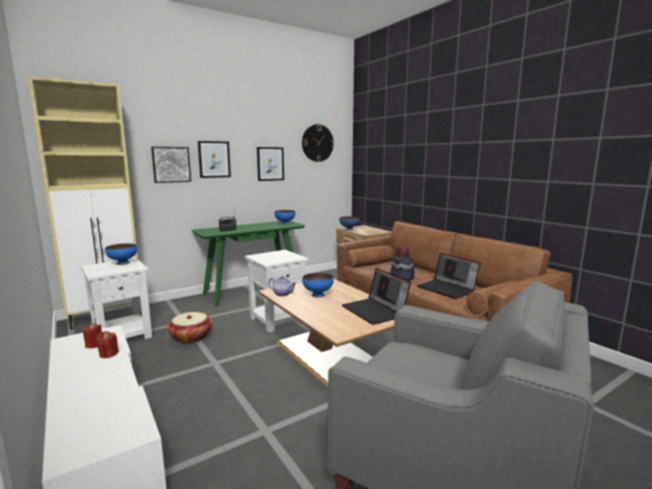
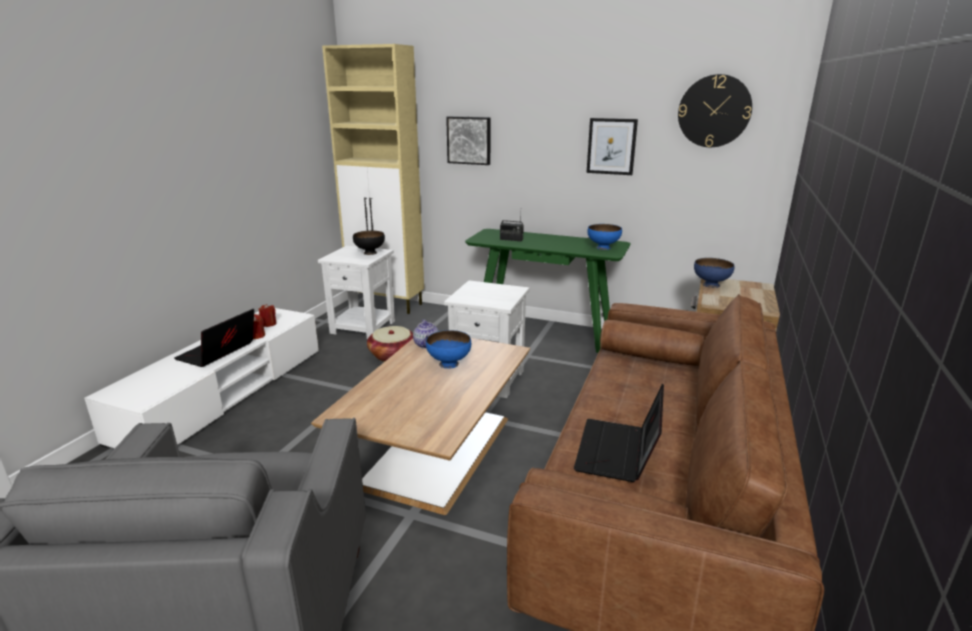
camera: 55 degrees right, 10 degrees up
(123, 263) = (370, 252): blue bowl -> black bowl
(214, 159) = (524, 135): picture -> none
(375, 311) = (433, 417): laptop -> laptop (218, 353)
(402, 277) = (614, 398): hat -> none

